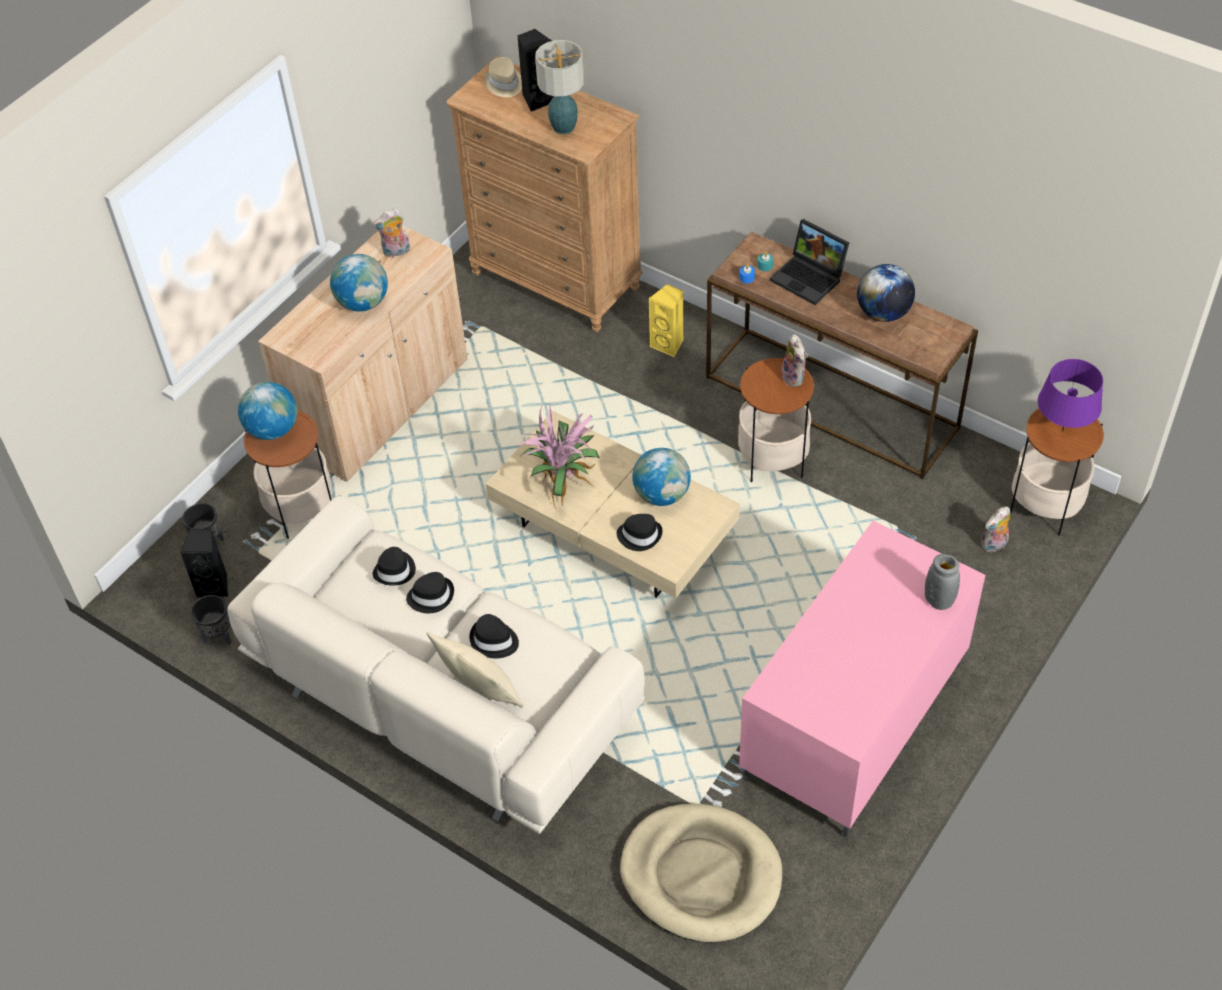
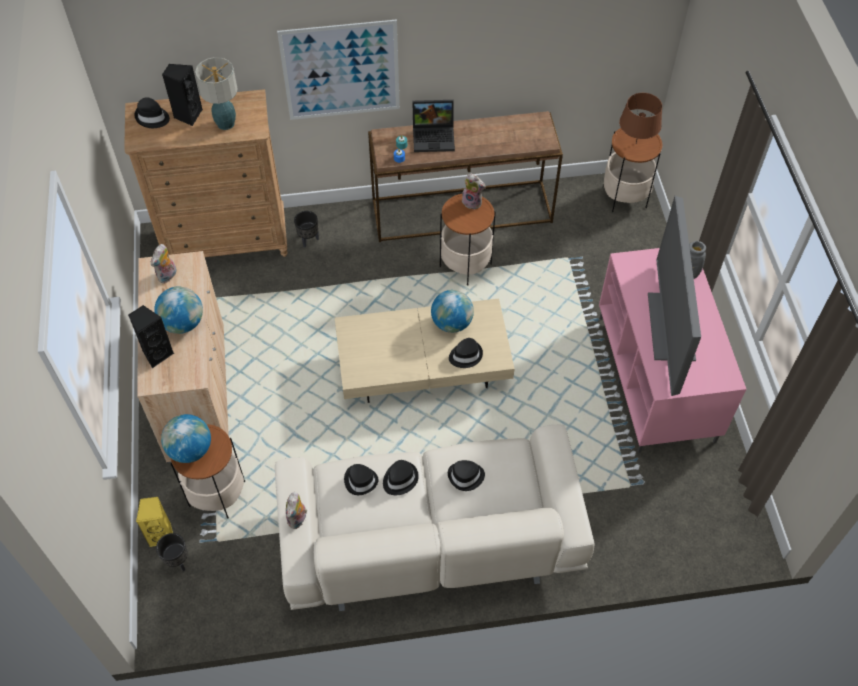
camera: 45 degrees left, 5 degrees up
(215, 586) = (212, 584): black speaker -> black speaker (157, 353)
(218, 637) = (250, 614): black planter -> black planter (308, 240)
(480, 692) = (488, 513): beige pillow -> none
(504, 84) = (152, 118): beige hat -> black hat
(564, 481) = (388, 355): potted plant -> none
(668, 344) = (336, 236): yellow speaker -> yellow speaker (162, 534)
(701, 875) = (672, 521): beige dog bed -> none
(729, 136) = (341, 71): none -> picture
(849, 640) = (670, 327): none -> television
(883, 313) = (495, 132): globe -> none
(994, 545) = (623, 234): plush toy -> plush toy (298, 519)
(1062, 431) = (636, 143): purple table lamp -> brown table lamp

